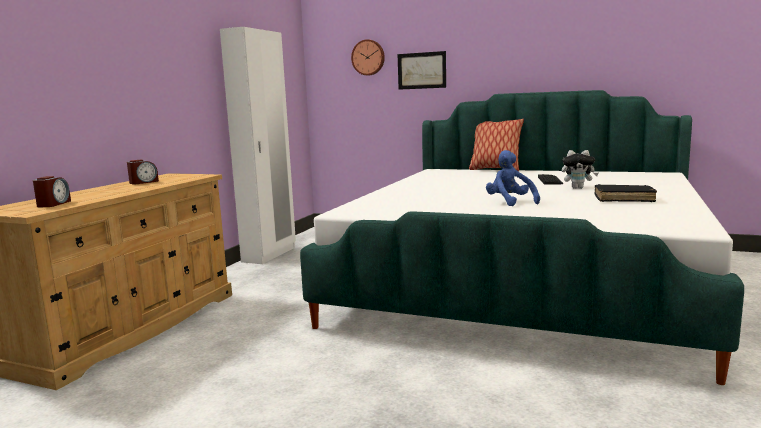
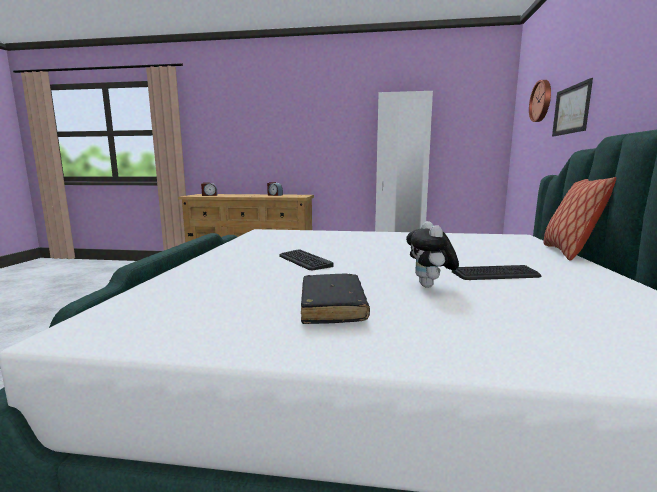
camera: 75 degrees right, 0 degrees up
(509, 202) = (304, 261): blue plush toy -> keyboard

